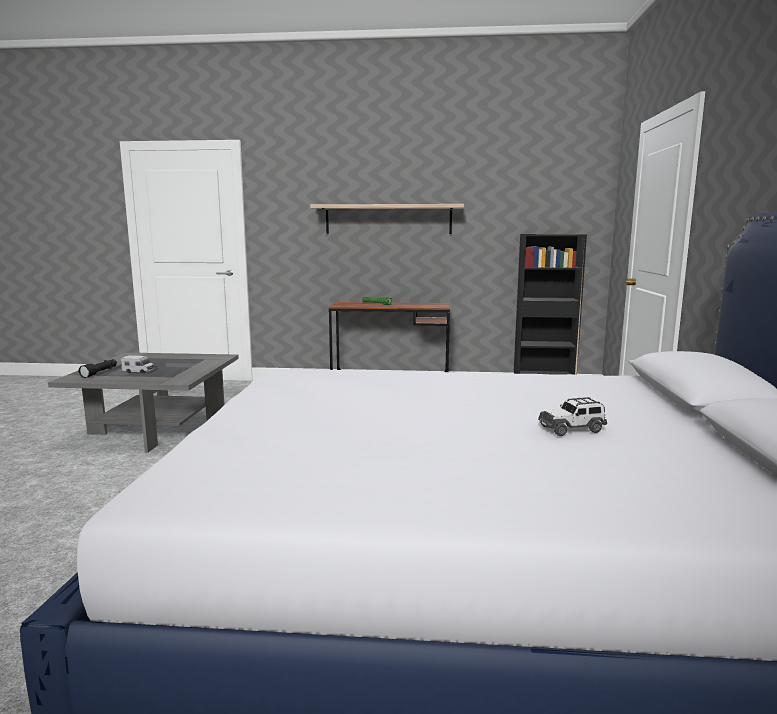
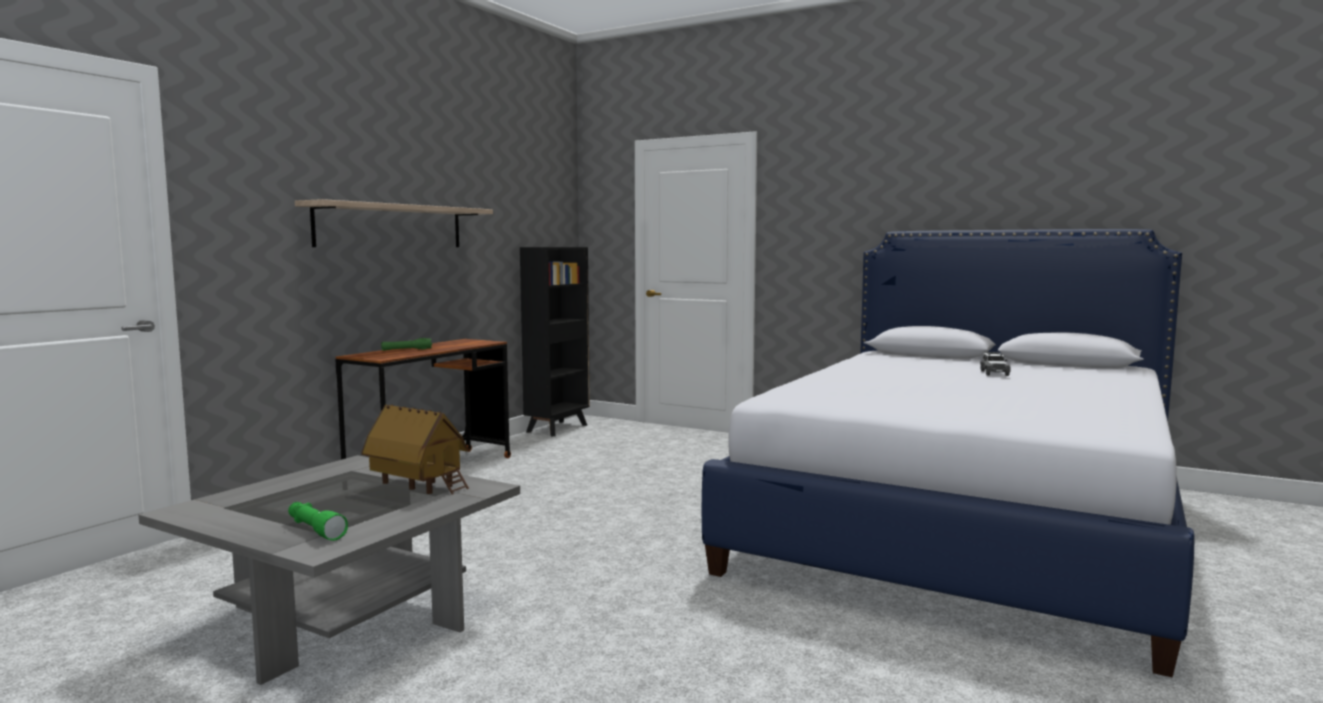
camera: 65 degrees left, 5 degrees down
(100, 373) = (314, 530): black flashlight -> green flashlight
(138, 371) = (363, 506): toy truck -> none
(178, 371) = (417, 486): none -> toy house

